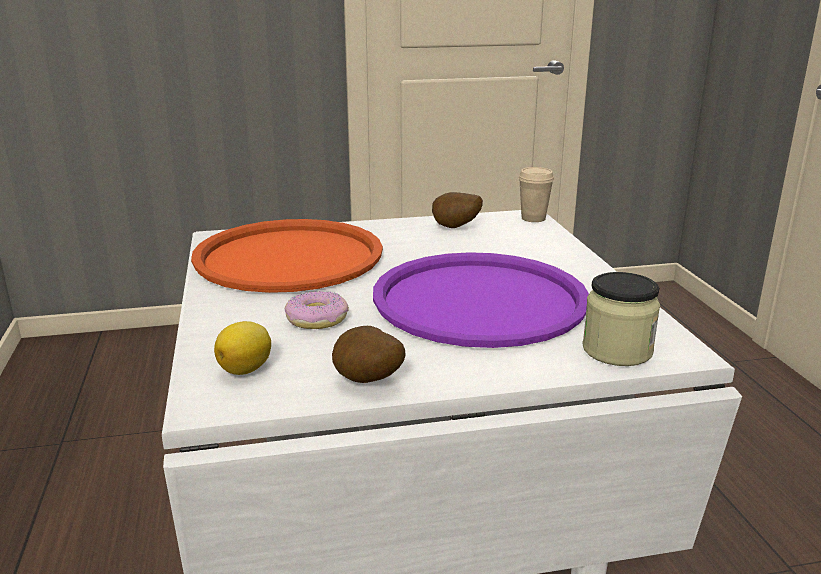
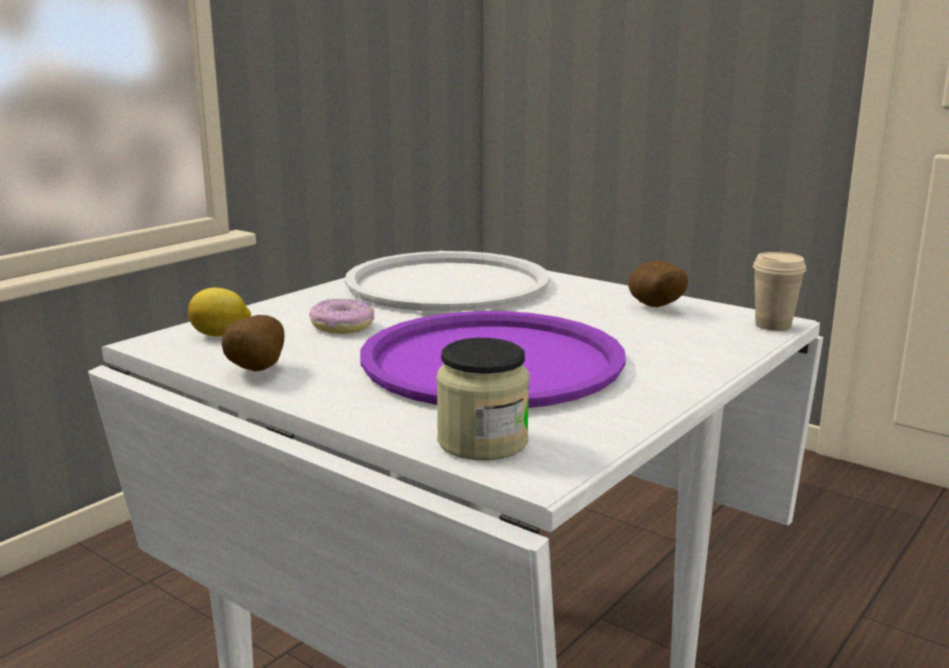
camera: 50 degrees right, 5 degrees down
(289, 257) = (448, 284): orange tray -> white tray

